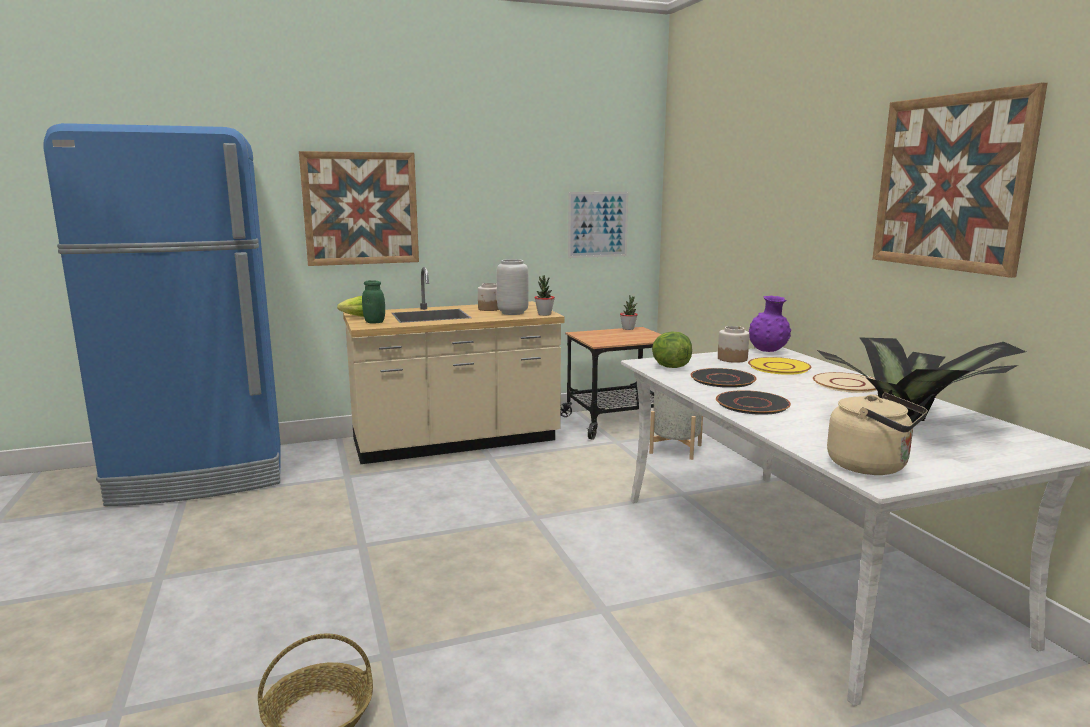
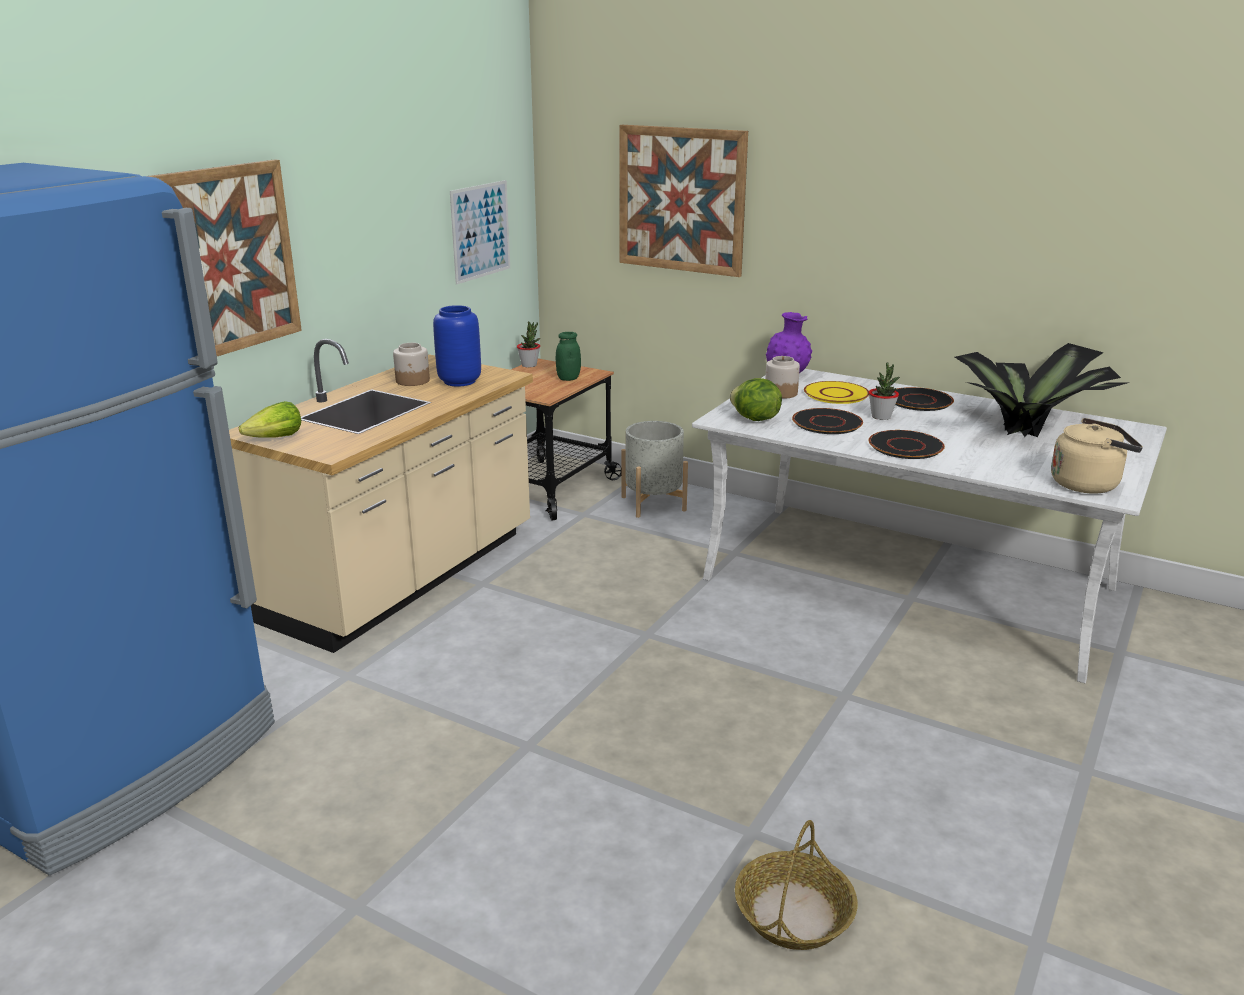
camera: 40 degrees left, 10 degrees up
(374, 322) = (324, 442): green jar -> green jar (568, 378)
(513, 313) = (460, 381): grey vase -> blue vase
(544, 314) = (503, 375): potted plant -> potted plant (881, 417)
(847, 384) = (919, 401): beige plate -> black plate
(950, 183) = (1005, 196): picture -> picture (681, 200)

